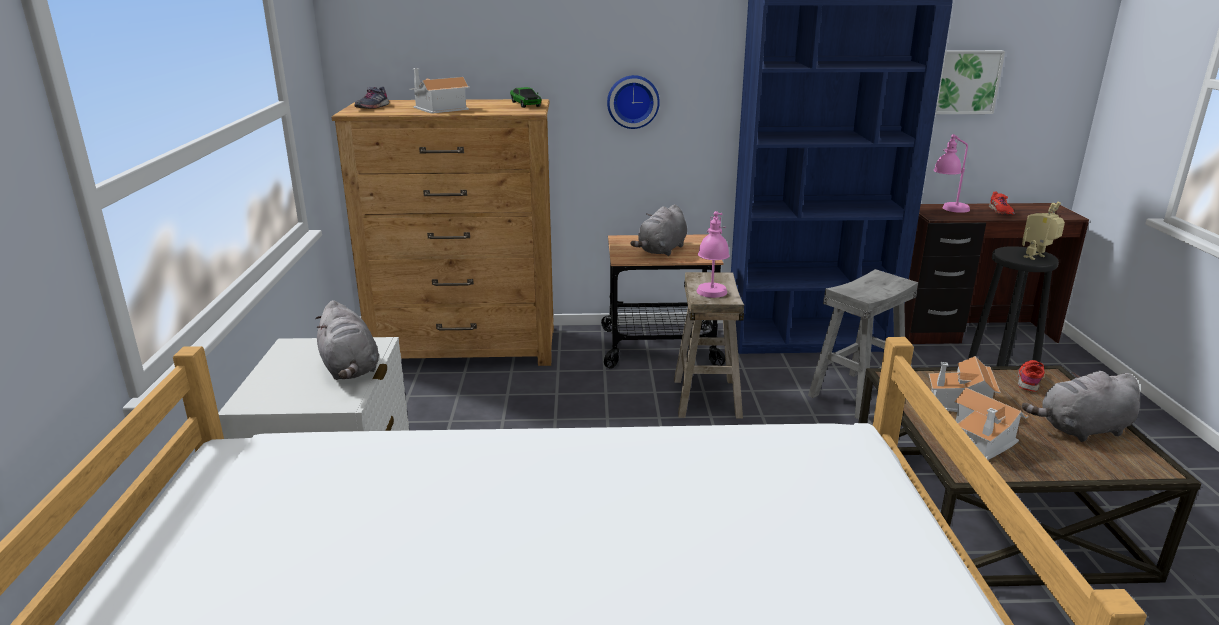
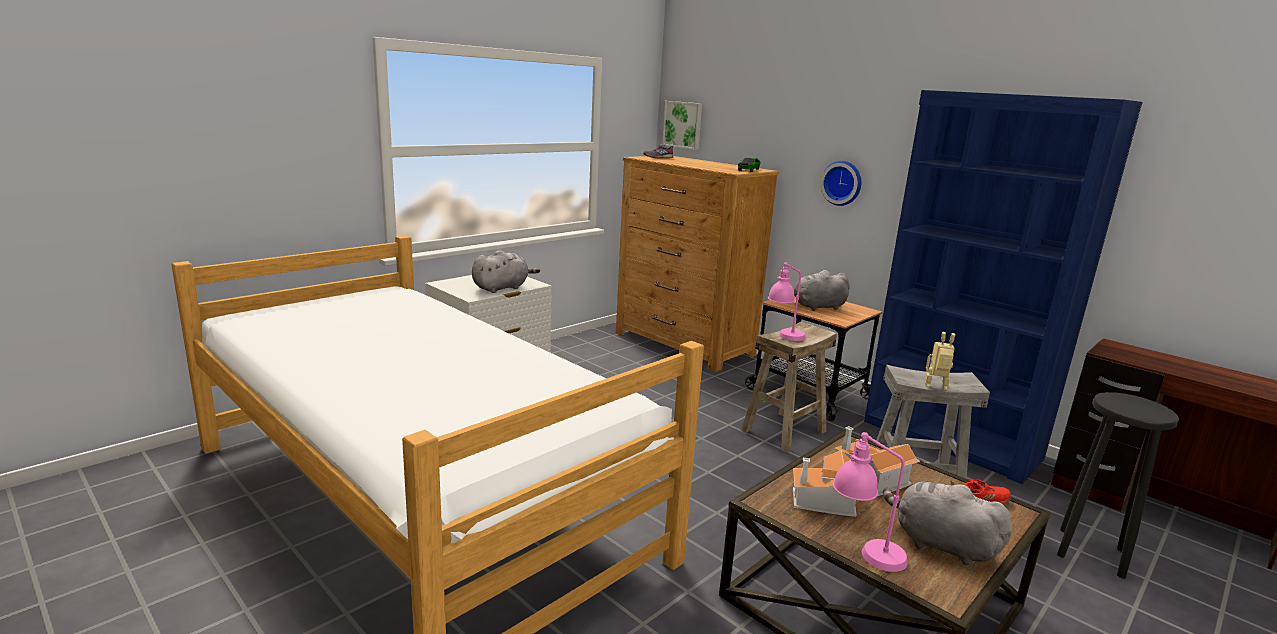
camera: 45 degrees right, 5 degrees down
(350, 369) = (502, 288): grey plush toy -> grey plush toy turned 150 degrees counterclockwise
(438, 109) = (687, 163): toy house -> none
(948, 210) = (1138, 354): pink table lamp -> pink table lamp (863, 553)
(965, 82) = (1199, 214): picture -> picture (683, 125)
(1000, 212) = (1208, 374): red shoe -> none
(1037, 257) = (1144, 412): toy robot -> toy robot (936, 387)

